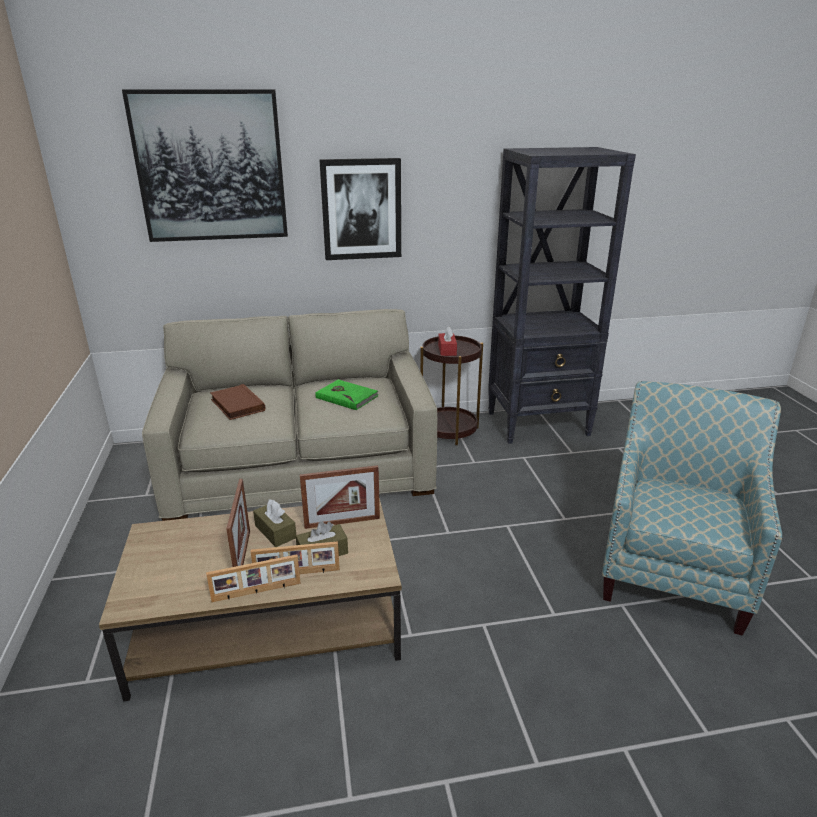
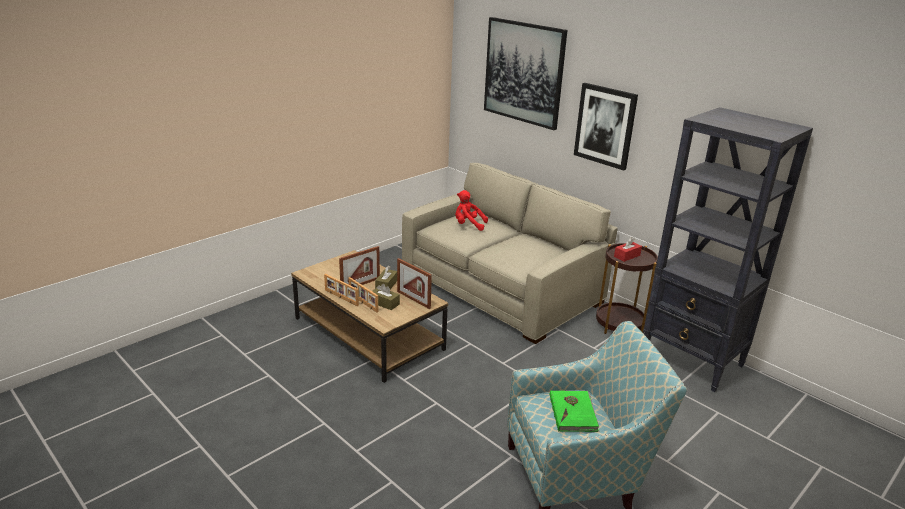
camera: 55 degrees right, 0 degrees up
(236, 405) = (468, 225): brown book -> red plush toy
(347, 396) = (525, 250): green book -> green book (573, 412)

